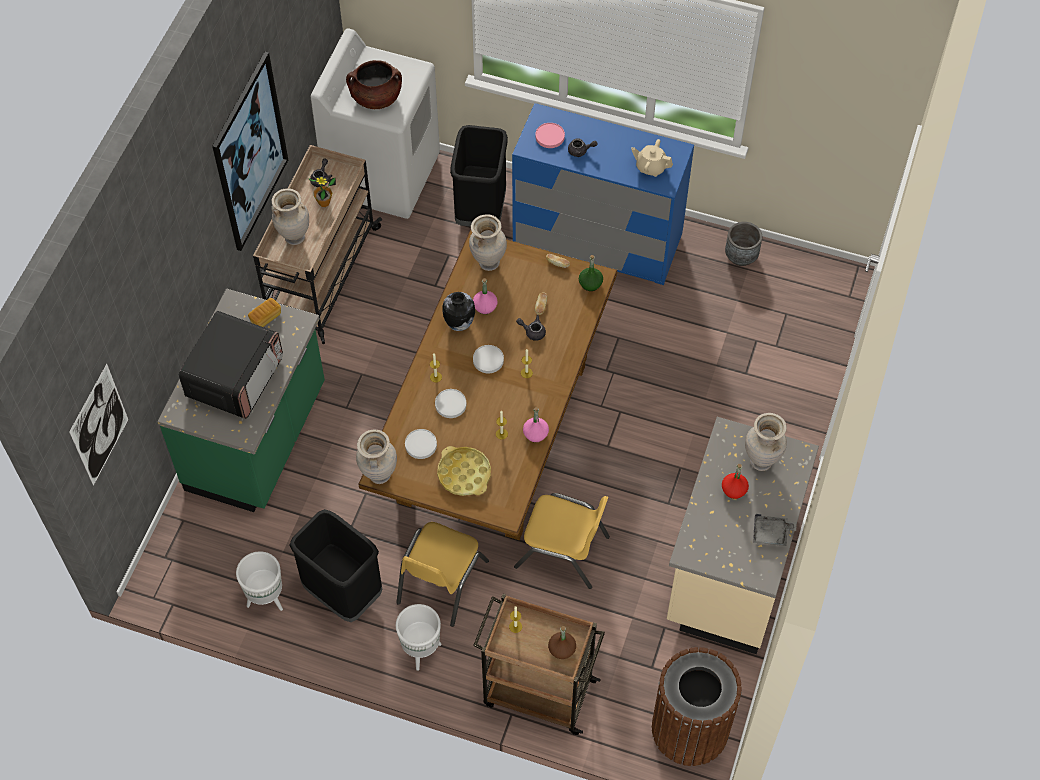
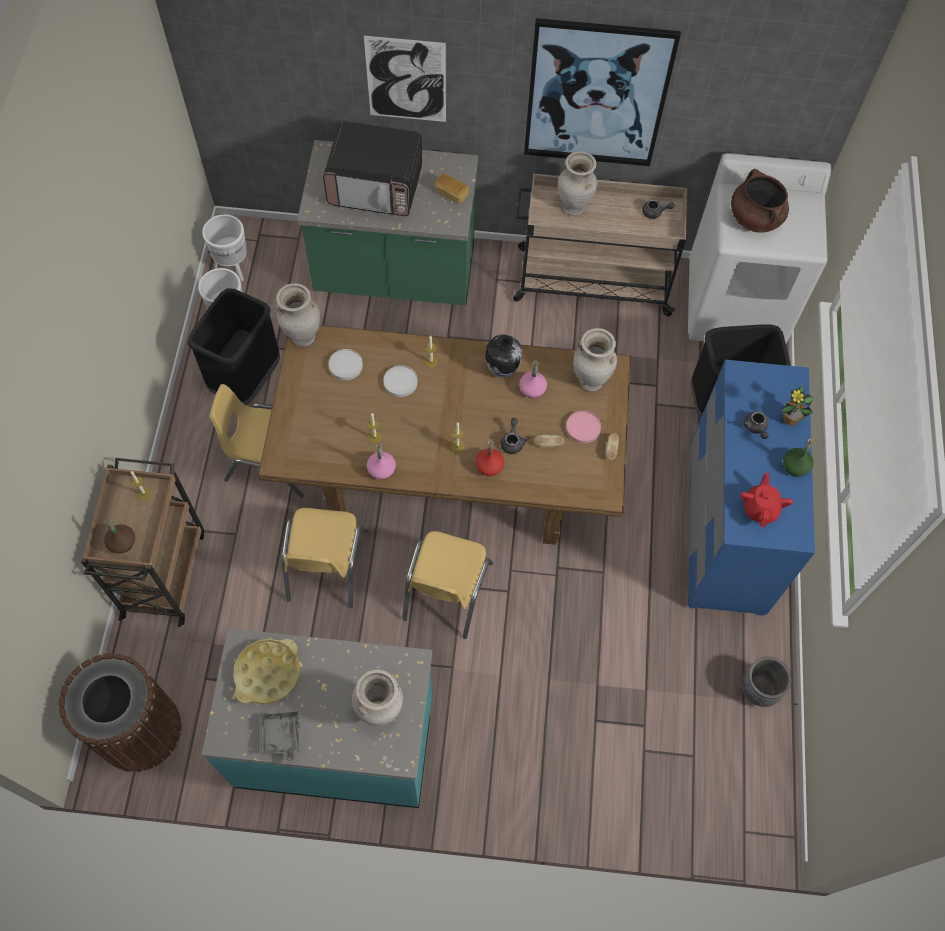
camera: 75 degrees right, 5 degrees up
(99, 425) = (235, 55): picture -> picture (406, 80)
(324, 202) = (625, 222): potted plant -> potted plant (789, 419)
(421, 650) = (196, 458): white planter -> white planter (234, 267)
(464, 474) = (318, 412): yellow tray -> yellow tray (267, 673)
(488, 360) = (464, 406): white plate -> none
(549, 136) = (765, 392): pink plate -> pink plate (583, 428)
(590, 283) = (594, 488): green bottle -> green bottle (795, 466)
(609, 459) = (446, 591): none -> yellow chair
(650, 167) = (760, 508): beige teapot -> red teapot
(729, 568) = (335, 742): beige counter -> turquoise counter
(734, 490) = (334, 684): red bottle -> red bottle (489, 466)

